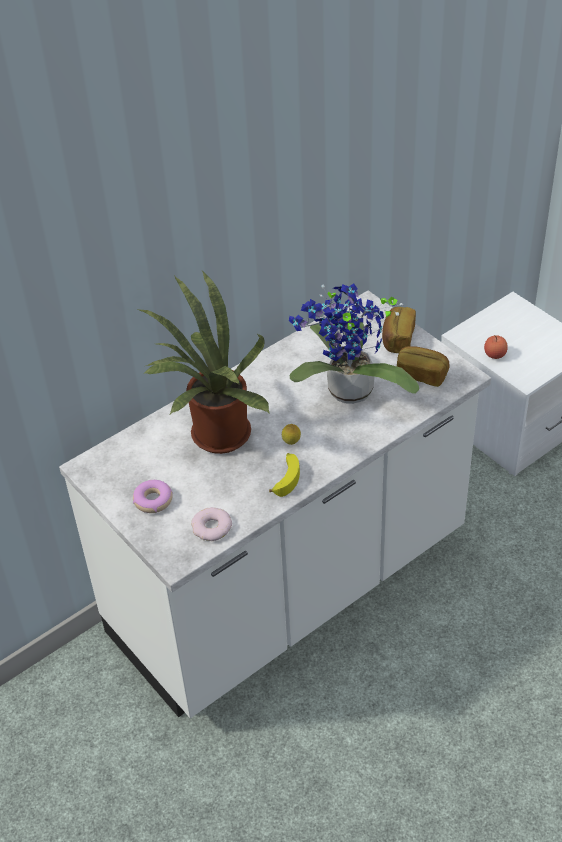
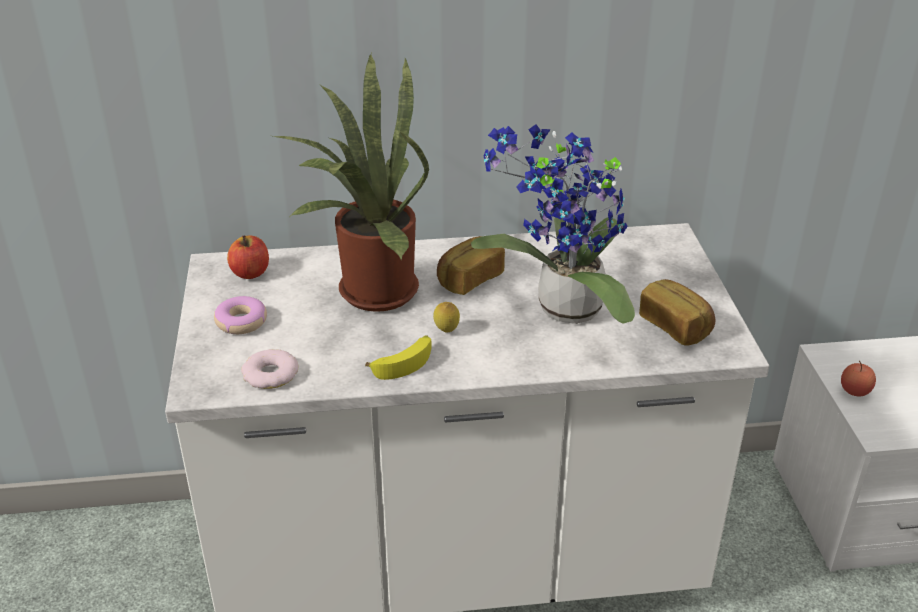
camera: 30 degrees right, 10 degrees down
(119, 461) = (250, 273): none -> apple
(397, 339) = (678, 280): bread -> bread (469, 279)

